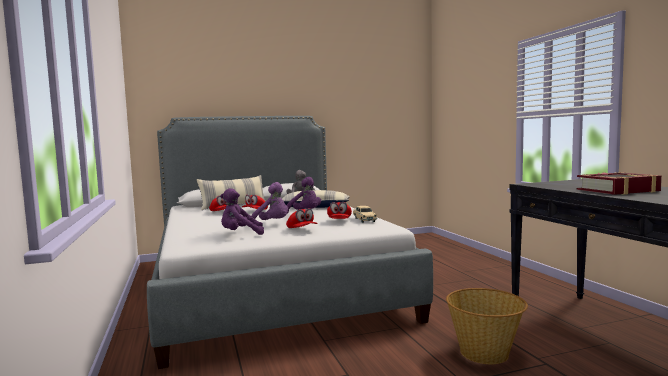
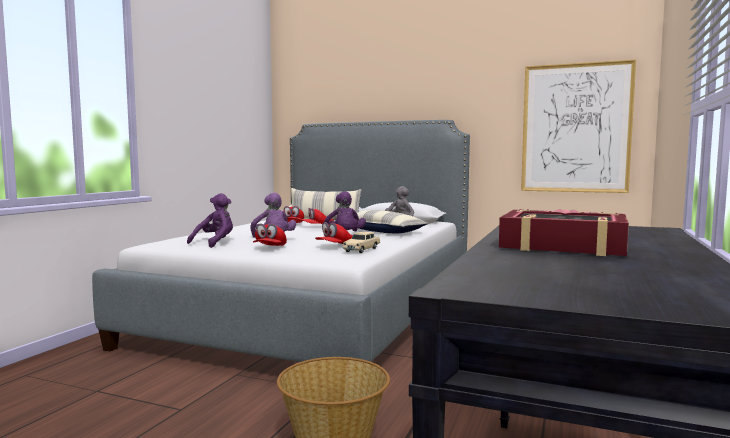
camera: 40 degrees right, 0 degrees up
(240, 234) = (215, 243): purple plush toy -> purple plush toy turned 90 degrees clockwise
(389, 122) = (575, 128): none -> picture

